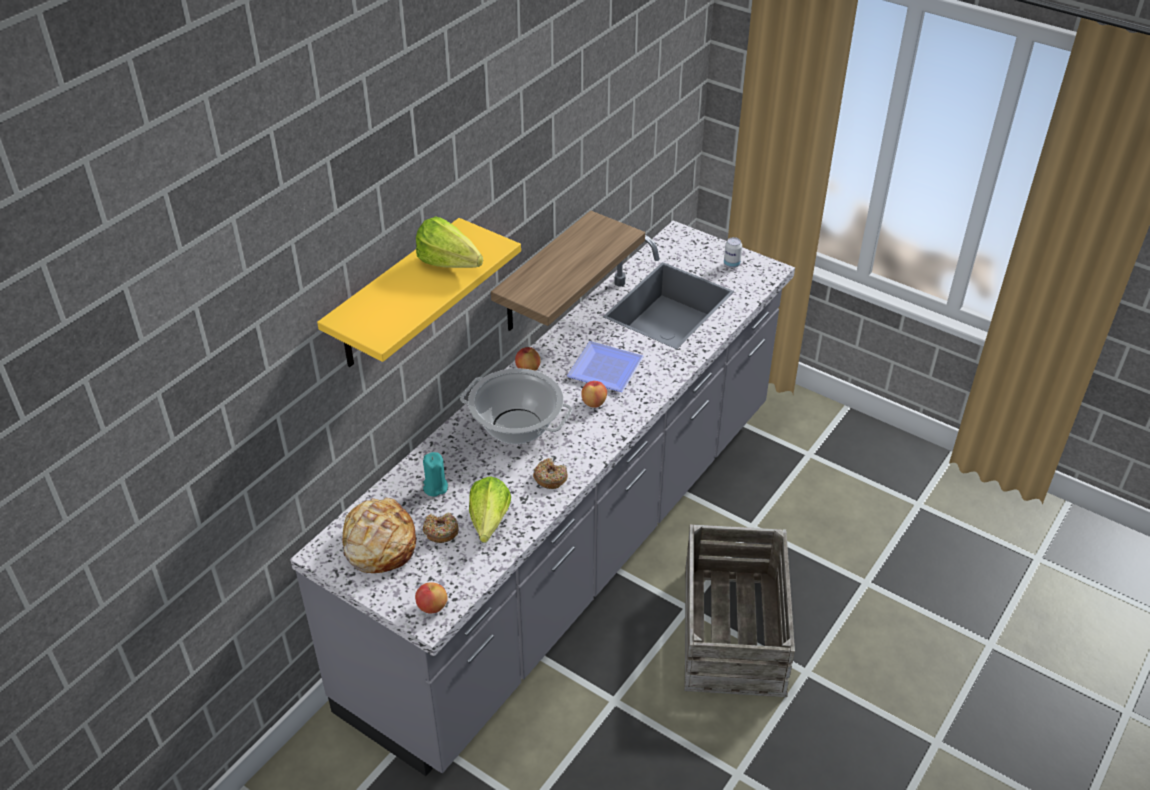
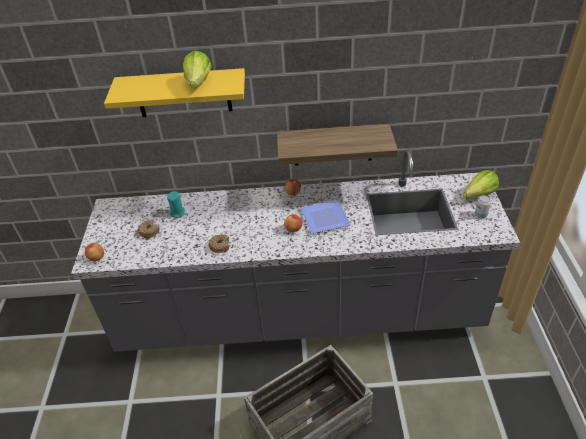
camera: 55 degrees right, 0 degrees up
(379, 544) = (125, 218): bread -> none
(487, 526) = (165, 244): lettuce -> lettuce (476, 196)
(516, 427) = (246, 213): cooking pot -> none

